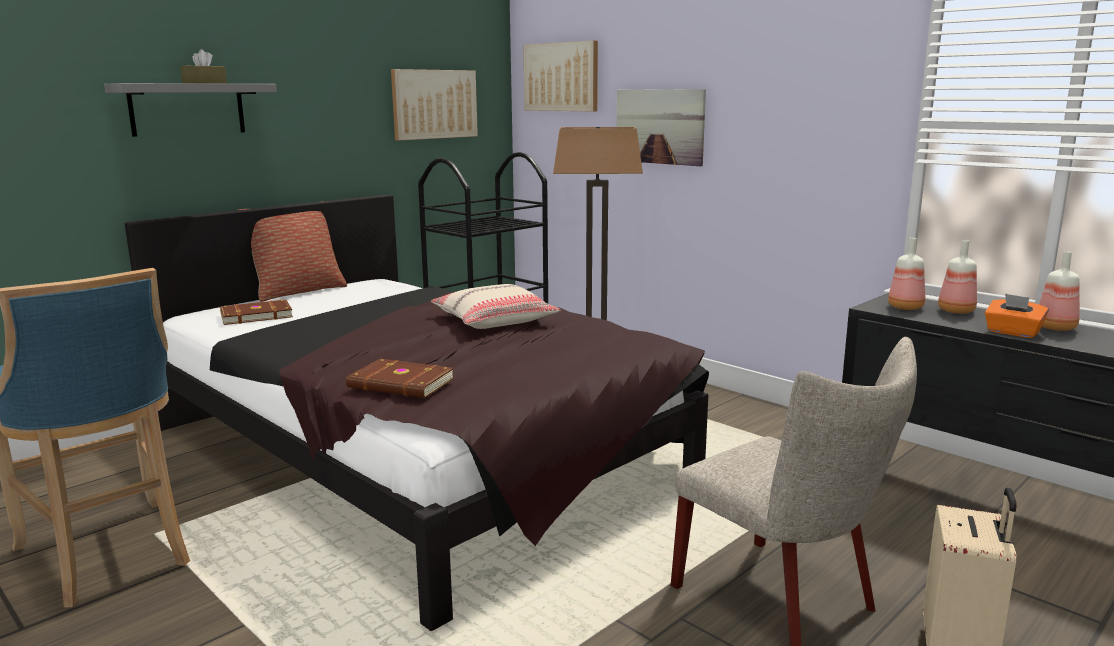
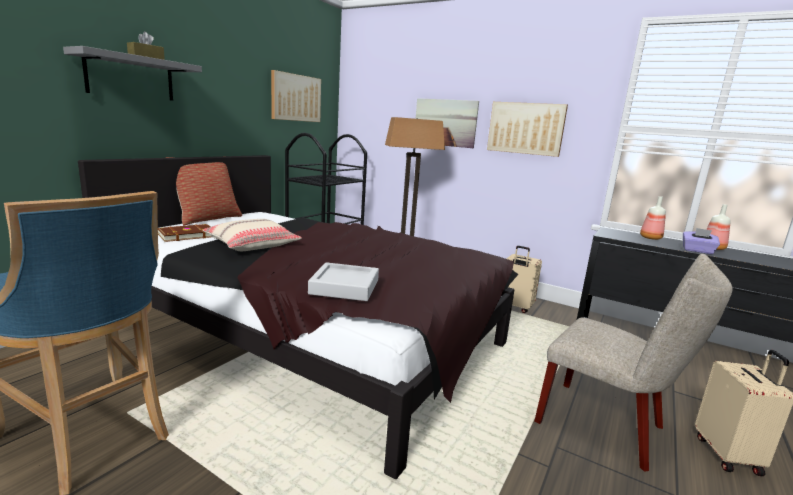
camera: 15 degrees left, 0 degrees up
(400, 384) = (344, 287): brown book -> grey tray
(494, 320) = (368, 240): beige pillow -> beige pillow (252, 245)
(561, 77) = (376, 88): picture -> picture (525, 128)
(760, 428) = (515, 307): none -> beige suitcase
(906, 307) = (623, 235): bottle -> none
(1012, 332) = (697, 251): orange tissue box -> purple tissue box

